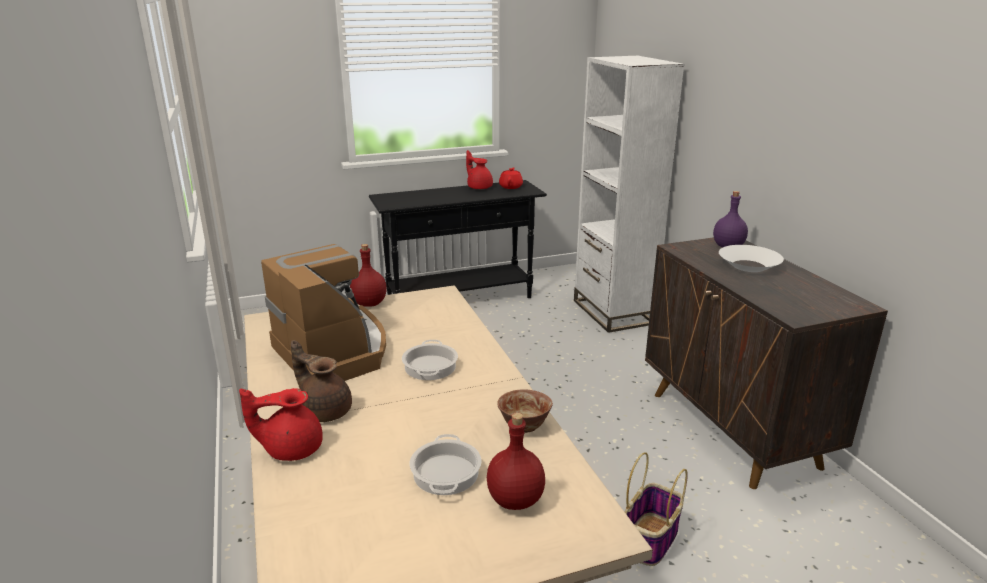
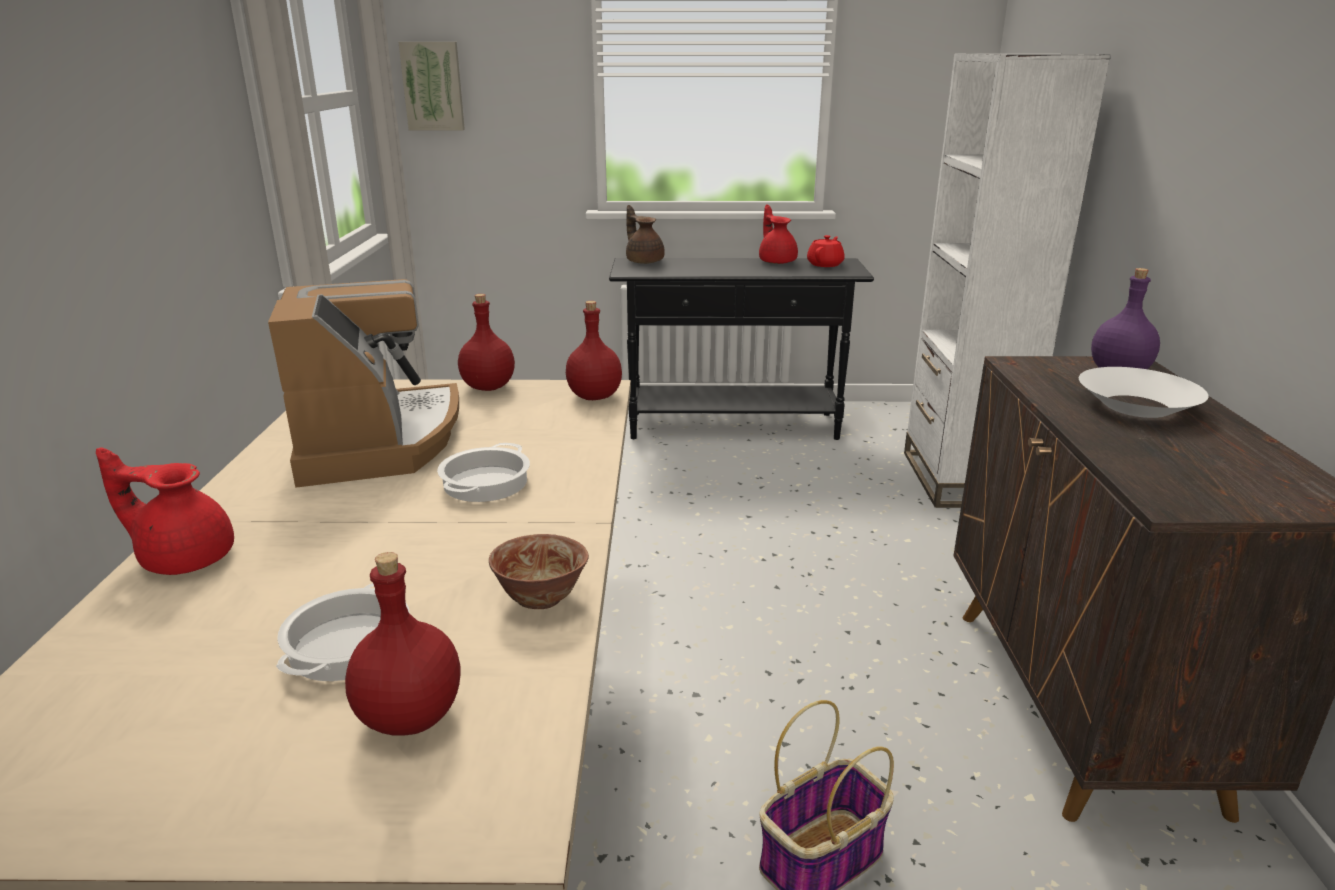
camera: 20 degrees right, 0 degrees up
(222, 83) = (433, 86): none -> picture
(325, 410) = (283, 515): brown teapot -> brown teapot (644, 261)
(442, 300) = (593, 396): none -> red bottle

